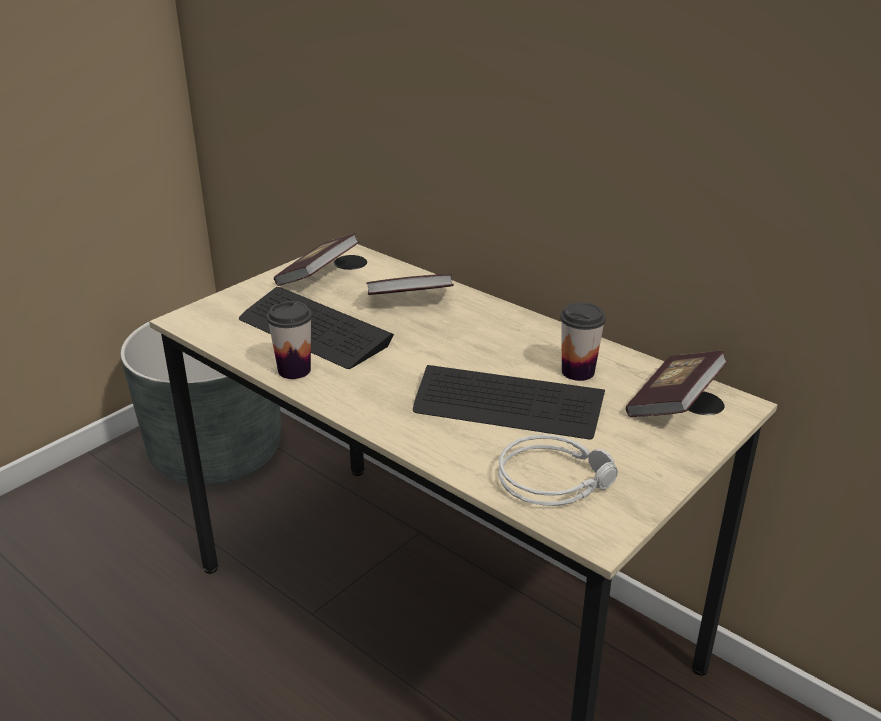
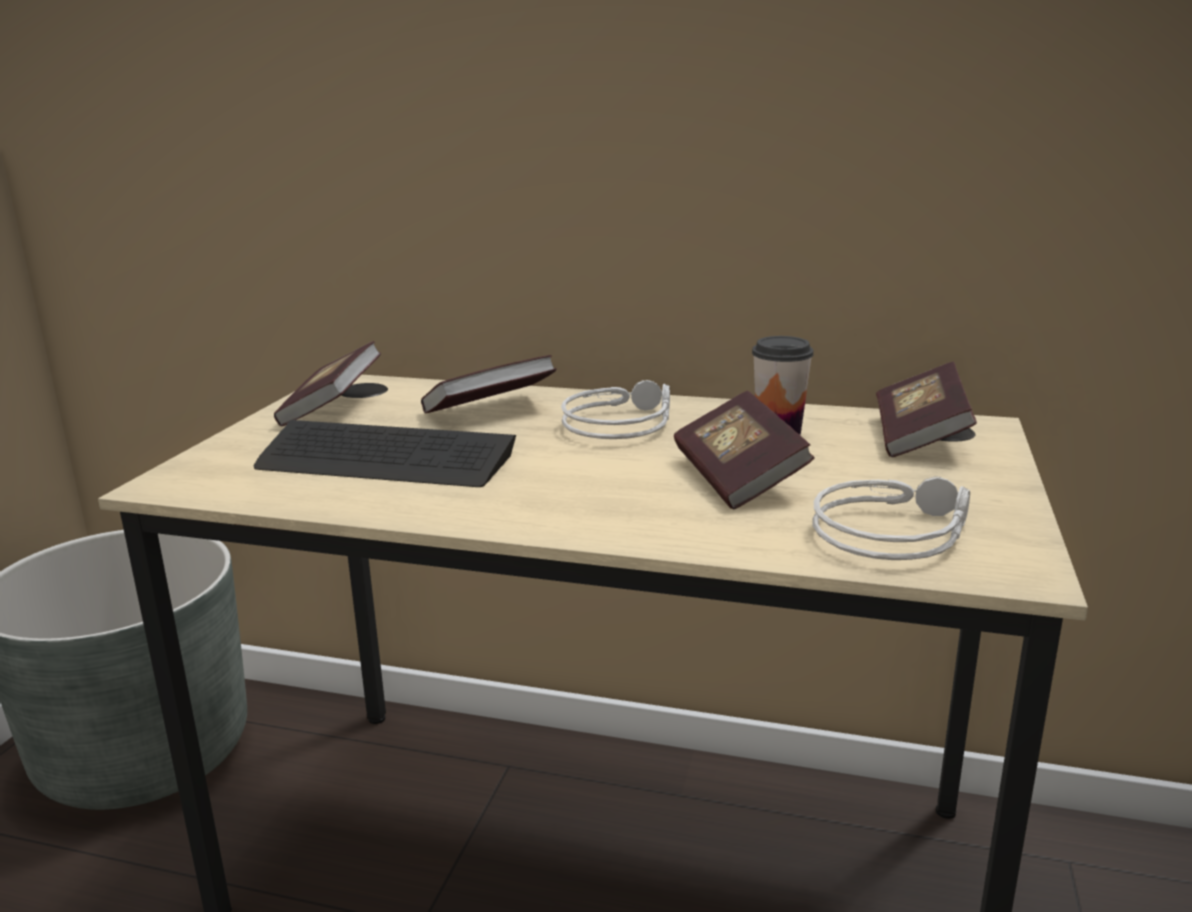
camera: 25 degrees left, 10 degrees down
(294, 370) = (401, 504): cup -> none
(481, 335) = (619, 423): none -> grey headphones
(507, 405) = (738, 478): keyboard -> book

